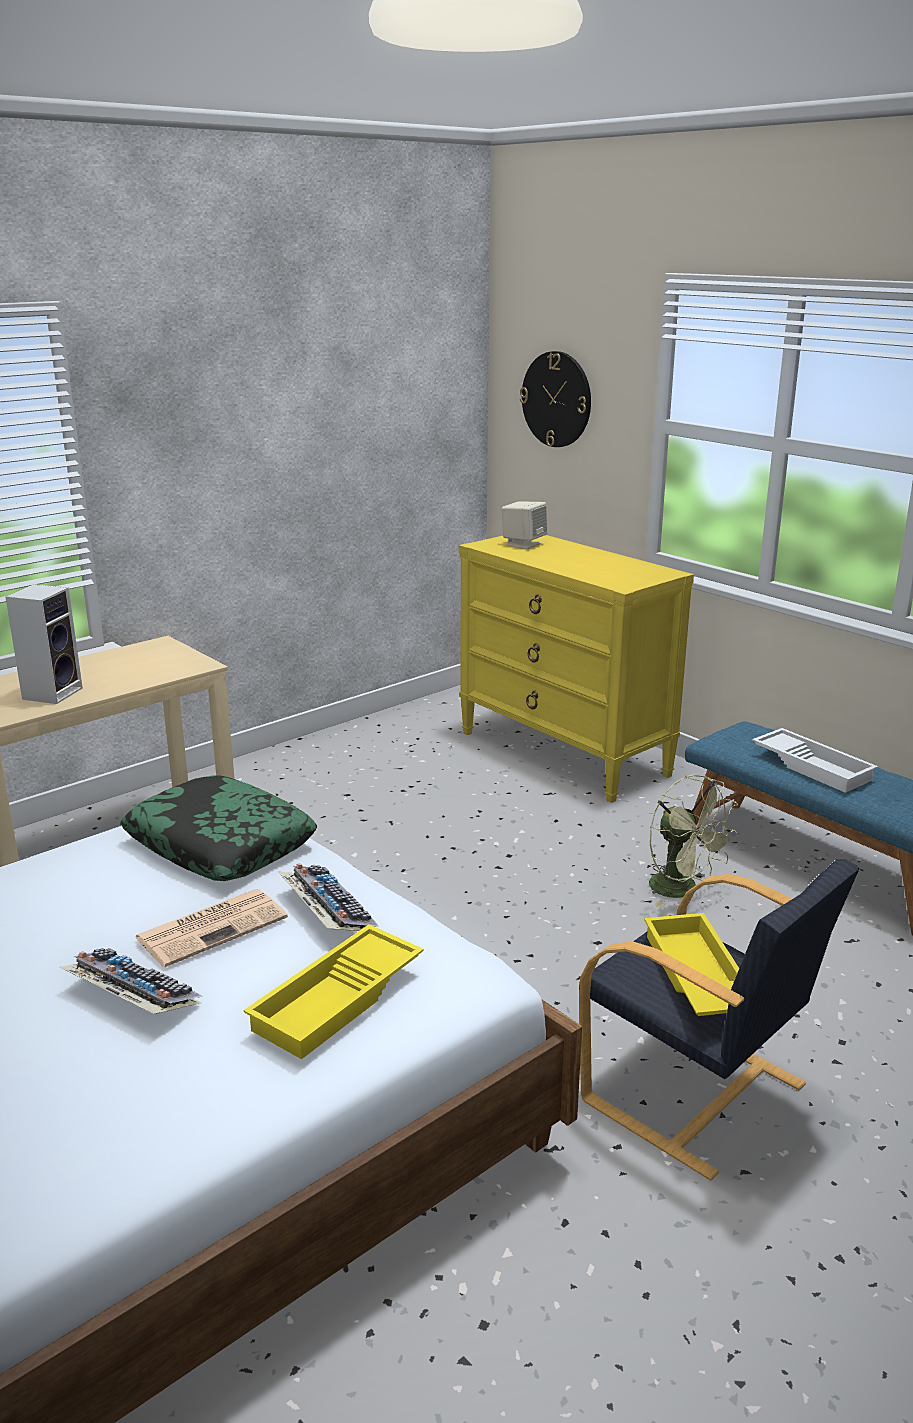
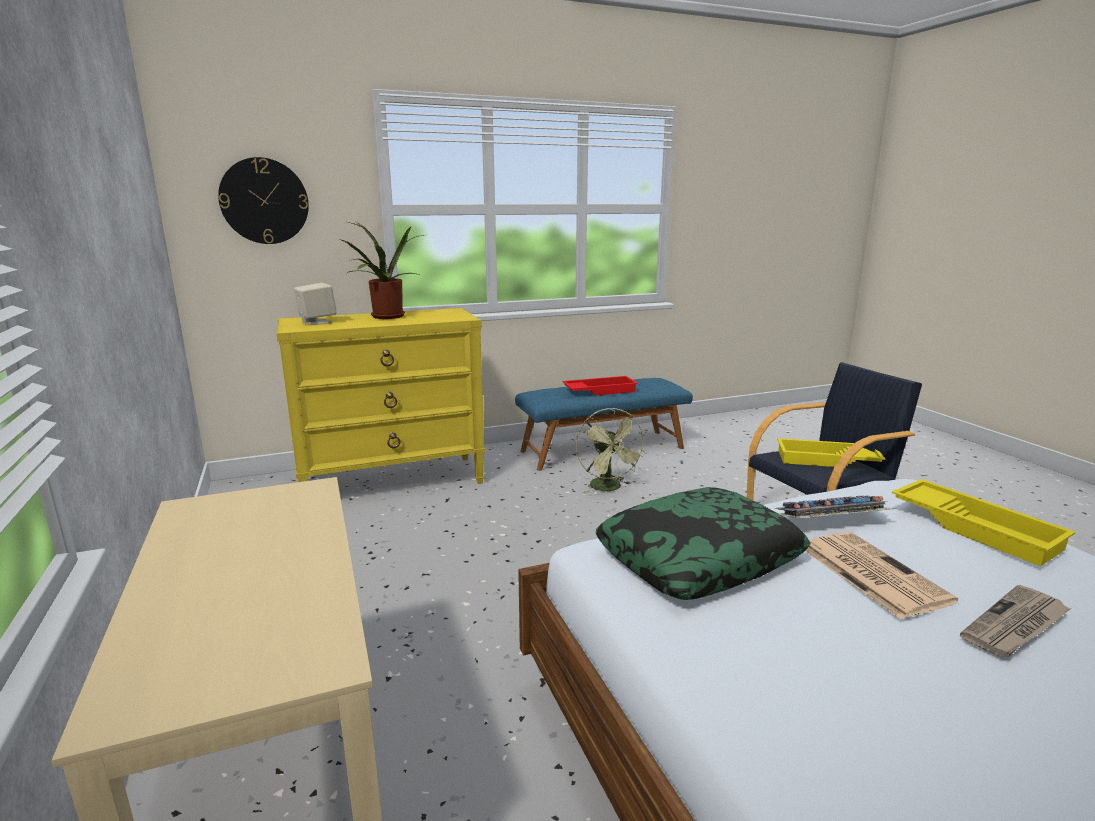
camera: 70 degrees left, 5 degrees down
(53, 692) = (270, 598): speaker -> none
(130, 995) = (1015, 625): keyboard -> newspaper
(582, 559) = (386, 317): none -> potted plant
(682, 890) = (609, 488): green fan -> green fan turned 90 degrees clockwise
(813, 766) = (600, 390): white tray -> red tray

